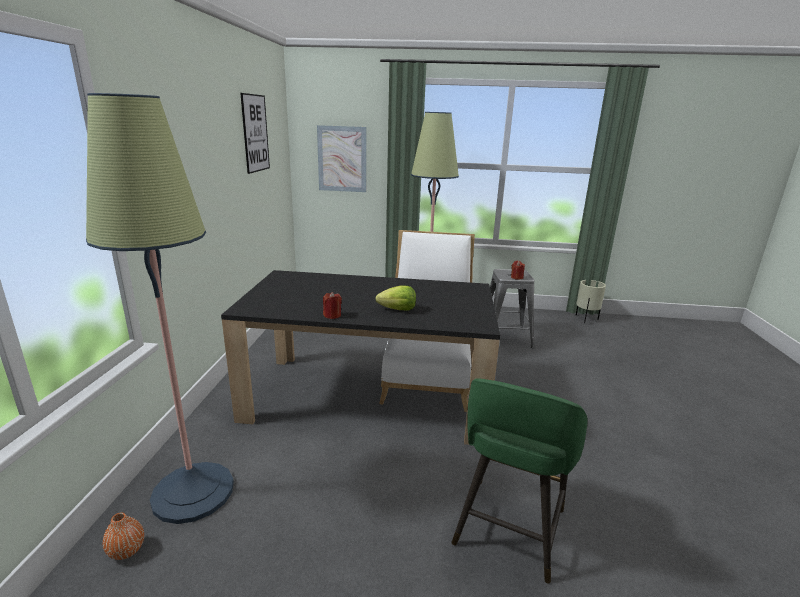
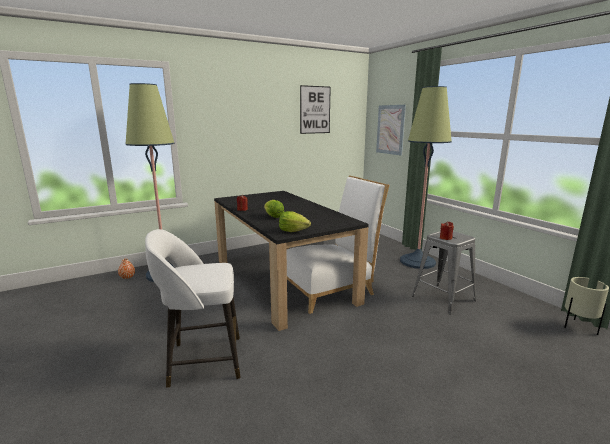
camera: 55 degrees right, 5 degrees down
(474, 317) = (293, 231): none -> lettuce
(508, 529) = (203, 360): green stool -> white stool

